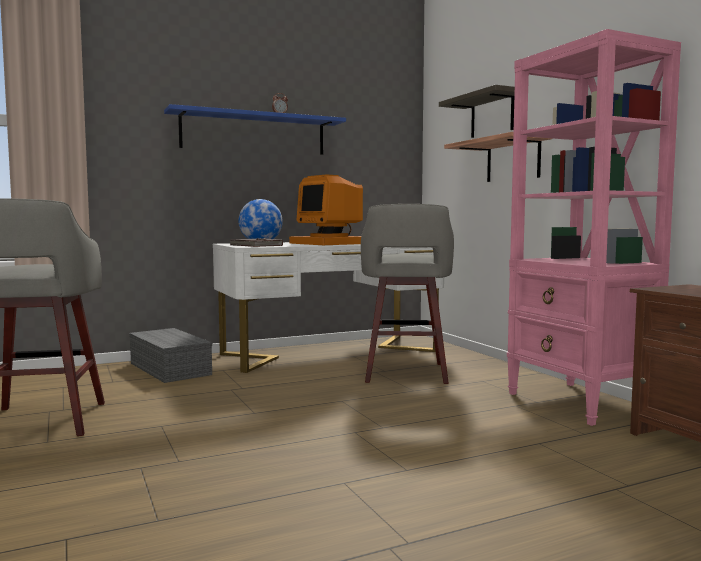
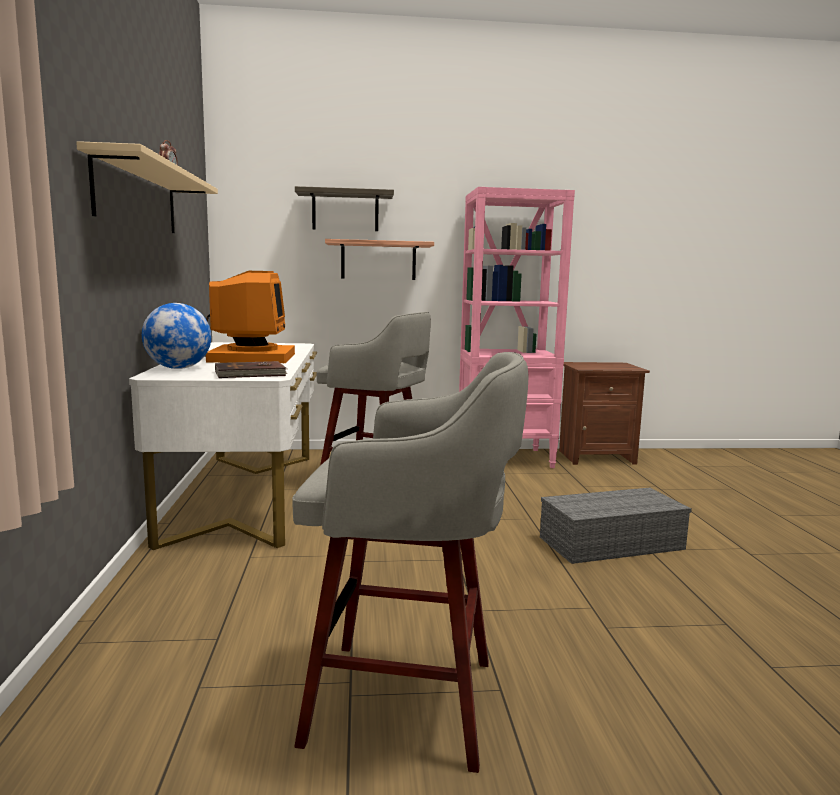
camera: 70 degrees left, 5 degrees up
(171, 369) = (195, 589): grey storage box -> grey storage box (612, 542)
(254, 133) = (138, 197): blue shelf -> beige shelf
(330, 243) = (250, 357): monitor -> monitor turned 75 degrees counterclockwise

